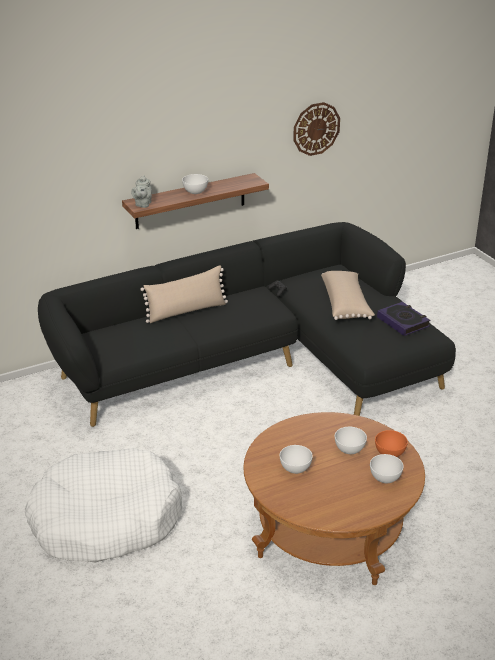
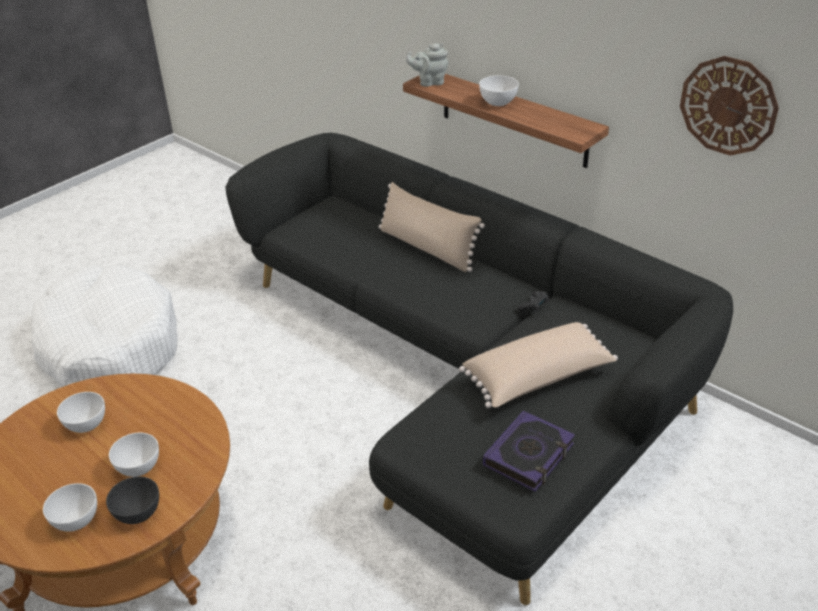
camera: 70 degrees right, 5 degrees up
(389, 453) = (138, 513): orange bowl -> grey bowl

